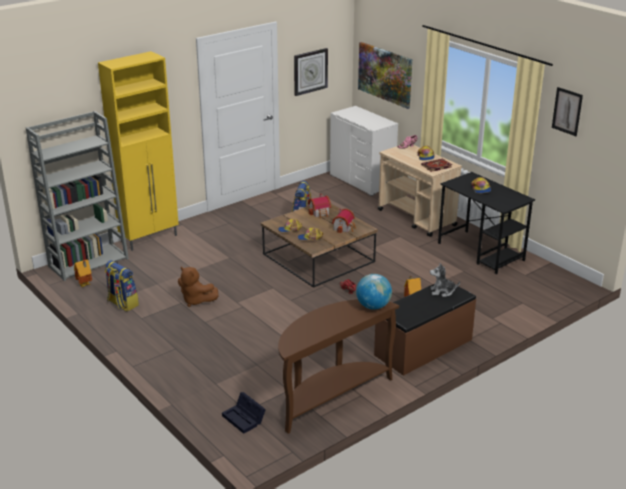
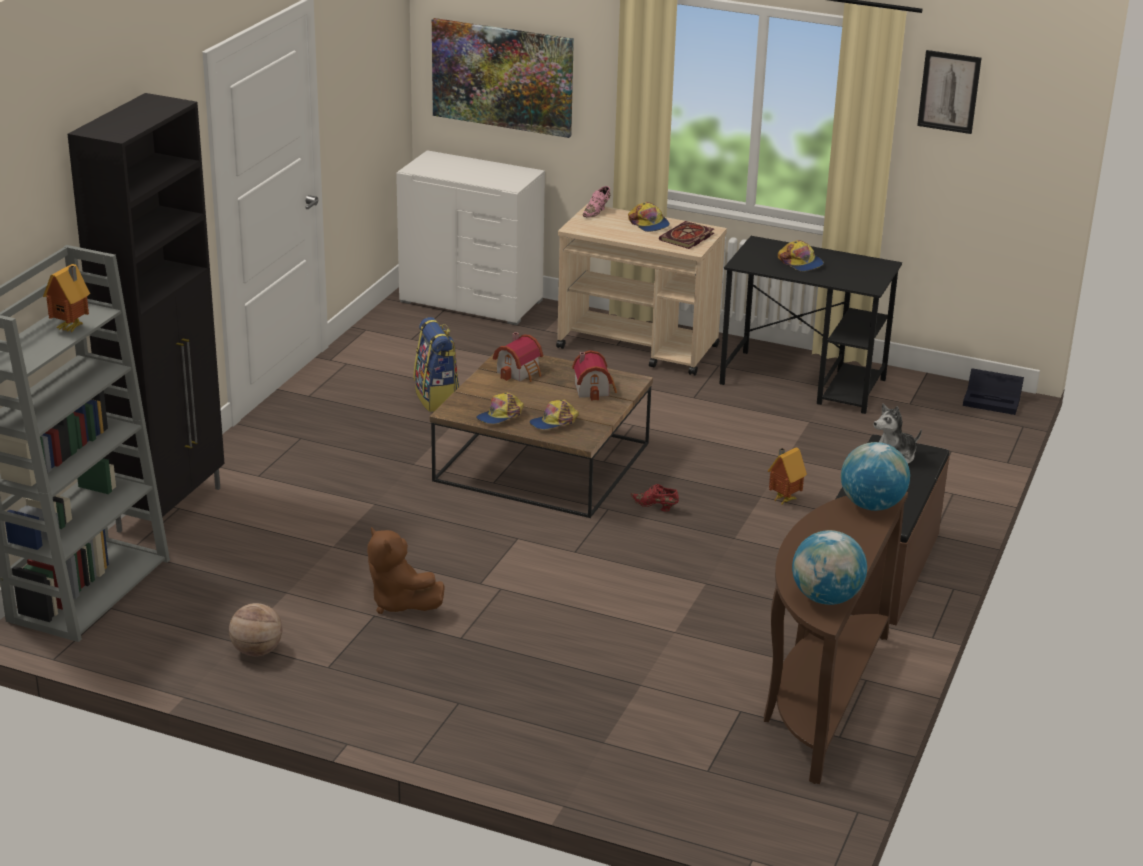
camera: 30 degrees left, 0 degrees up
(85, 285) = (135, 638): toy house -> toy house (72, 328)
(122, 304) = (257, 651): backpack -> basketball
(150, 238) = (171, 509): yellow cabinet -> black cabinet
(196, 301) = (400, 603): brown plush toy -> brown plush toy turned 45 degrees clockwise
(244, 419) = (720, 785): black storage box -> black storage box (993, 401)
(300, 341) = (826, 598): none -> globe
(310, 71) = (359, 93): wall clock -> none

